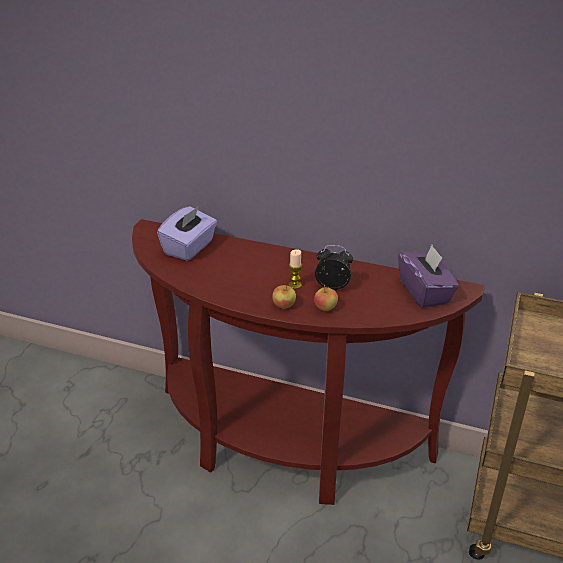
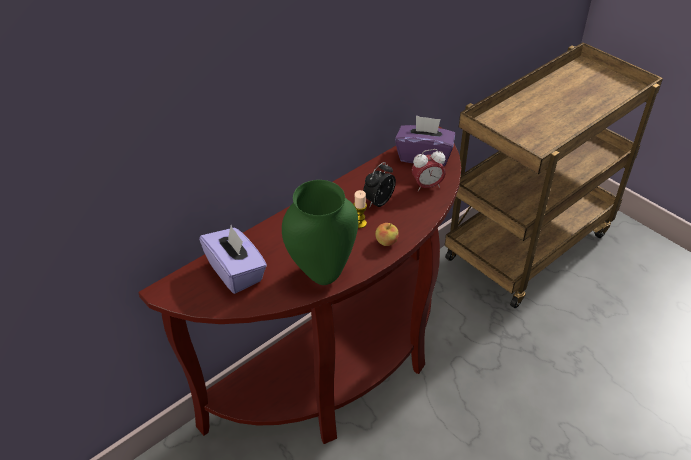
camera: 60 degrees left, 10 degrees up
(216, 286) = (322, 276): none -> green vase
(325, 308) = (407, 219): apple -> none
(382, 306) = (427, 186): none -> alarm clock

